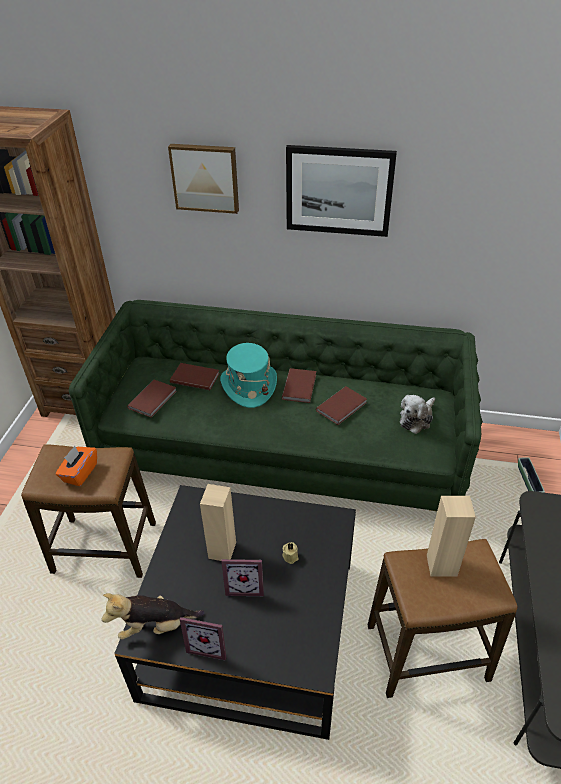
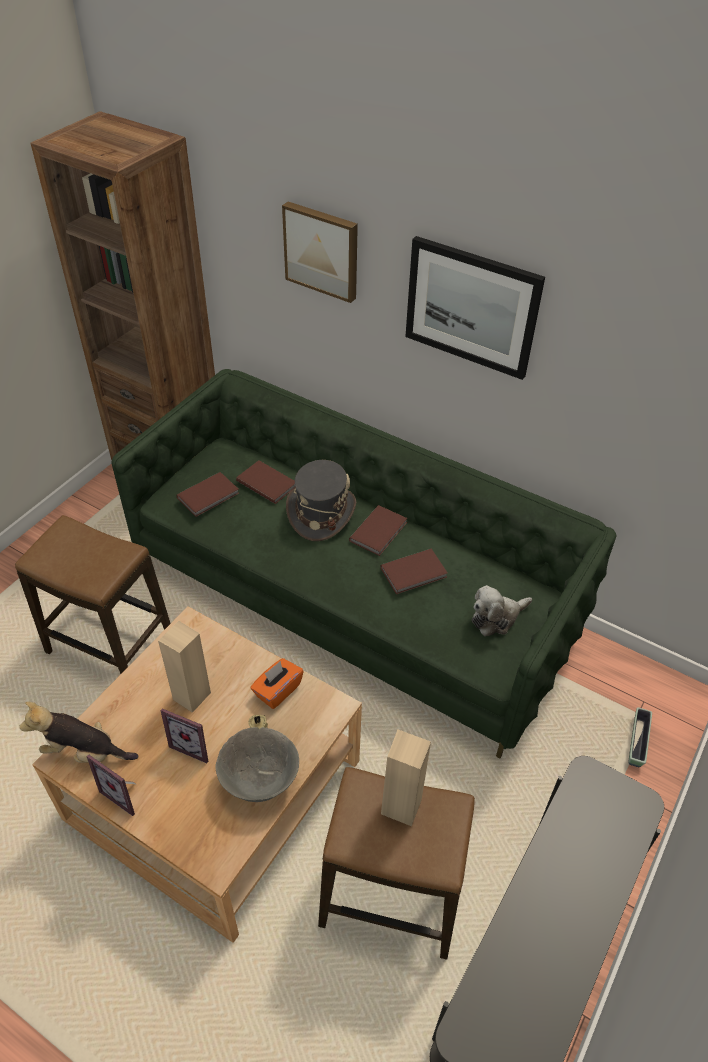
camera: 20 degrees right, 5 degrees up
(80, 473) = (81, 560): orange tissue box -> orange tissue box (277, 690)
(248, 386) = (321, 512): turquoise hat -> grey hat
(251, 627) = (215, 790): black coffee table -> beige coffee table
(313, 594) = (259, 781): none -> grey bowl

